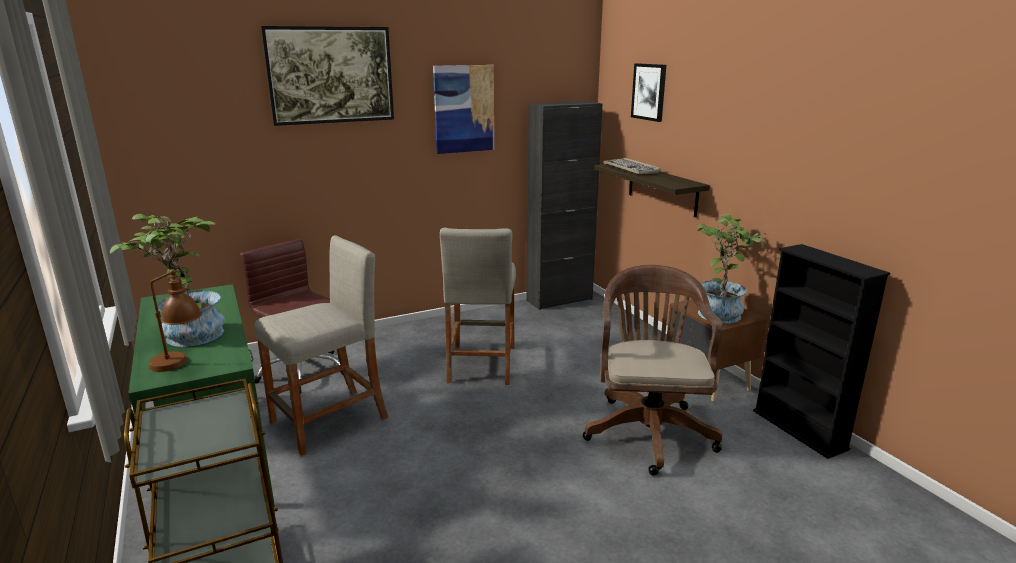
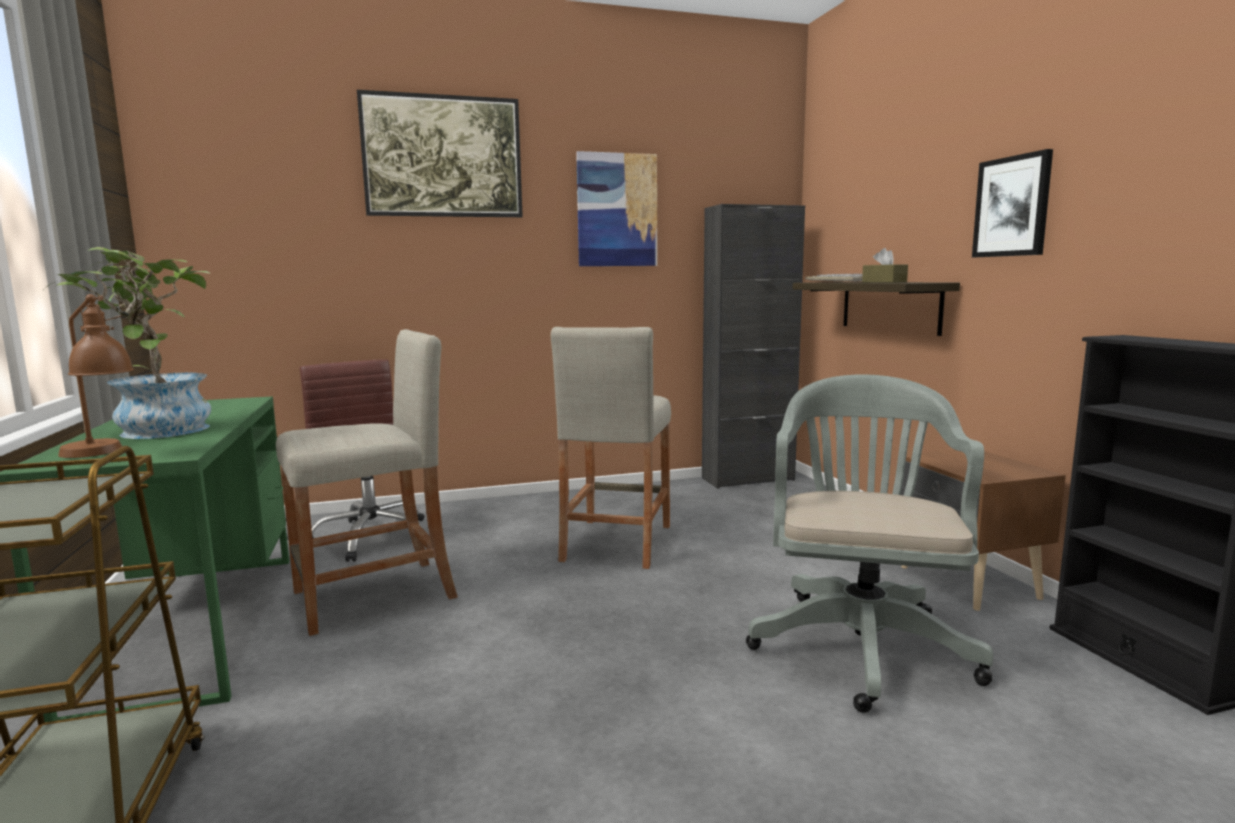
camera: 10 degrees right, 10 degrees down
(648, 429) = (861, 642): brown office chair -> grey office chair
(649, 92) = (868, 176): picture -> picture (1012, 206)
(660, 178) = (884, 282): none -> brown tissue box
(720, 312) = (983, 465): potted plant -> none

